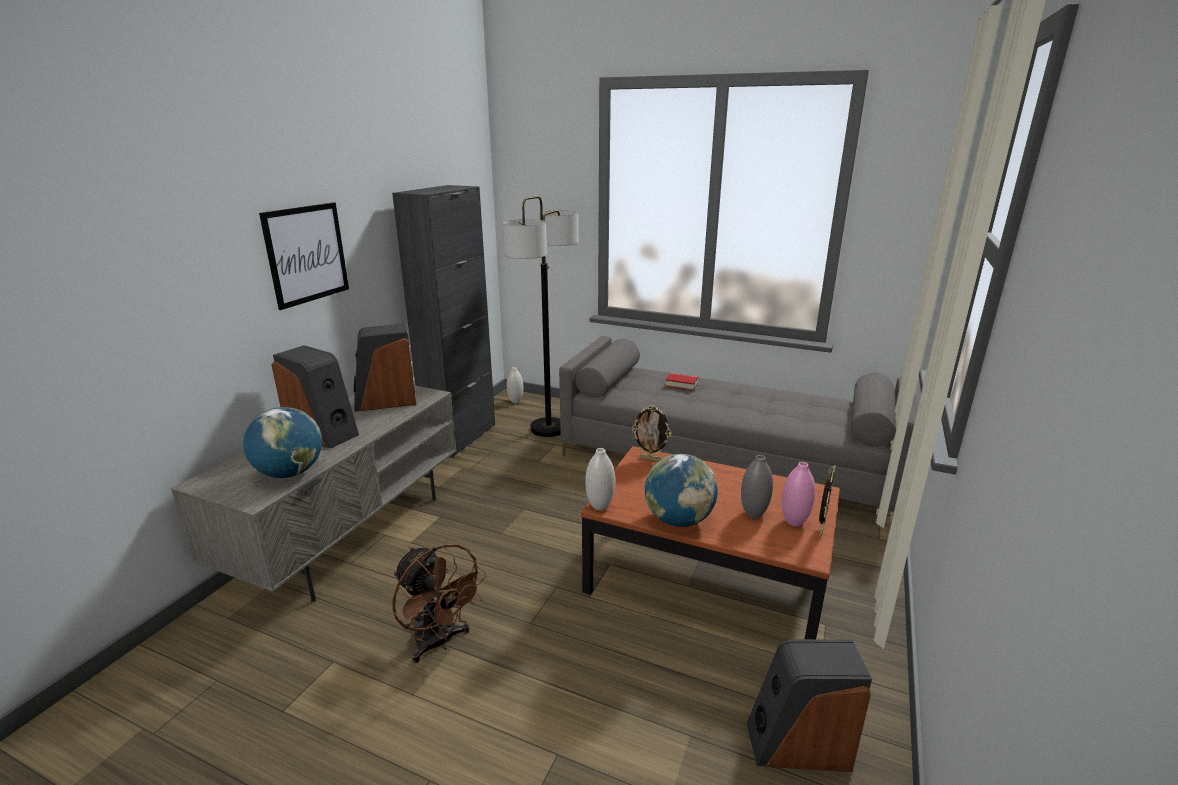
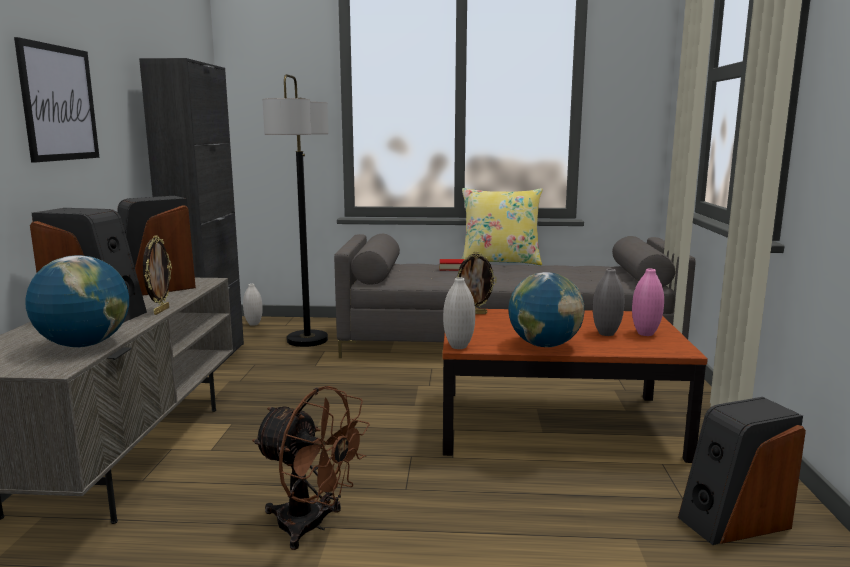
camera: 20 degrees left, 10 degrees down
(737, 379) = (500, 262): none -> yellow pillow
(821, 529) = (671, 334): picture frame -> picture frame (160, 311)

